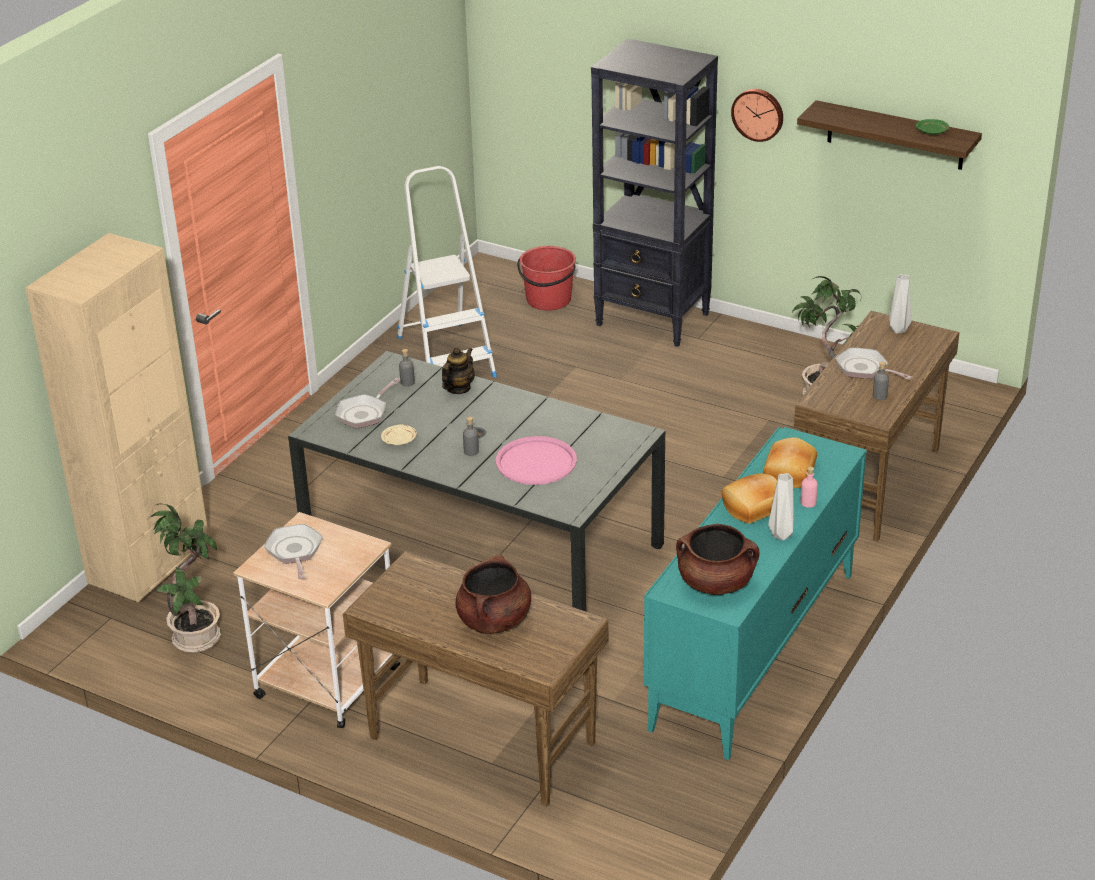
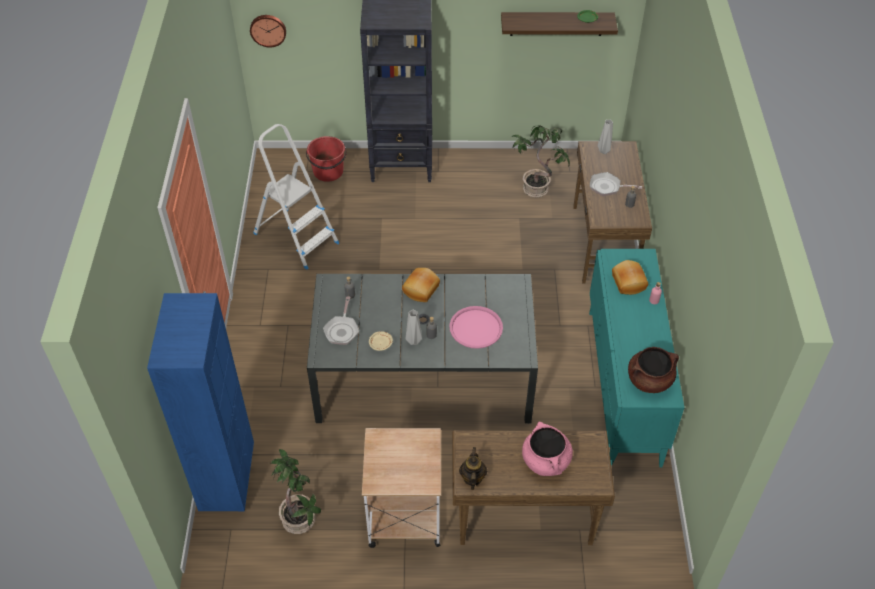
camera: 30 degrees left, 15 degrees up
(151, 568) = (228, 478): beige cabinet -> blue cabinet
(295, 552) = (388, 461): frying pan -> none
(458, 388) = (385, 288): teapot -> teapot (472, 478)
(494, 621) = (546, 461): brown cooking pot -> pink cooking pot
(753, 508) = (628, 316): bread -> bread (421, 290)
(758, 114) = (460, 27): wall clock -> wall clock (268, 29)
(781, 536) = (657, 331): grey vase -> grey vase (413, 342)

